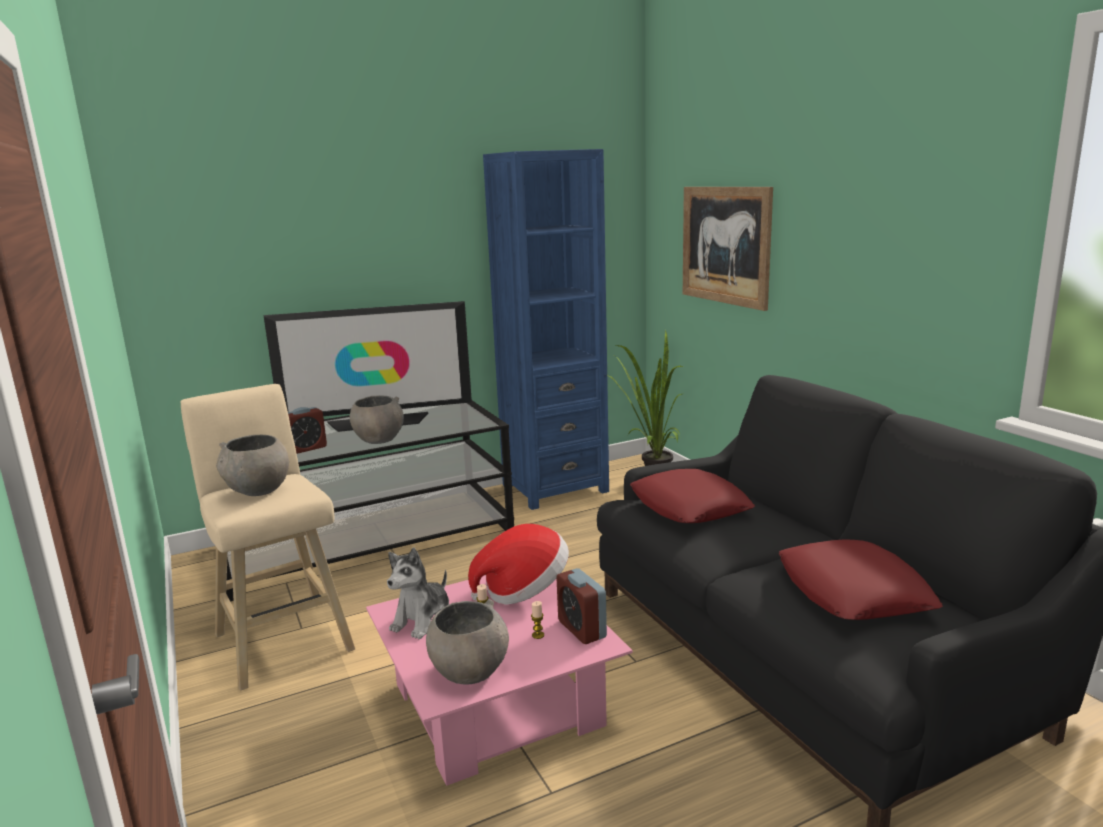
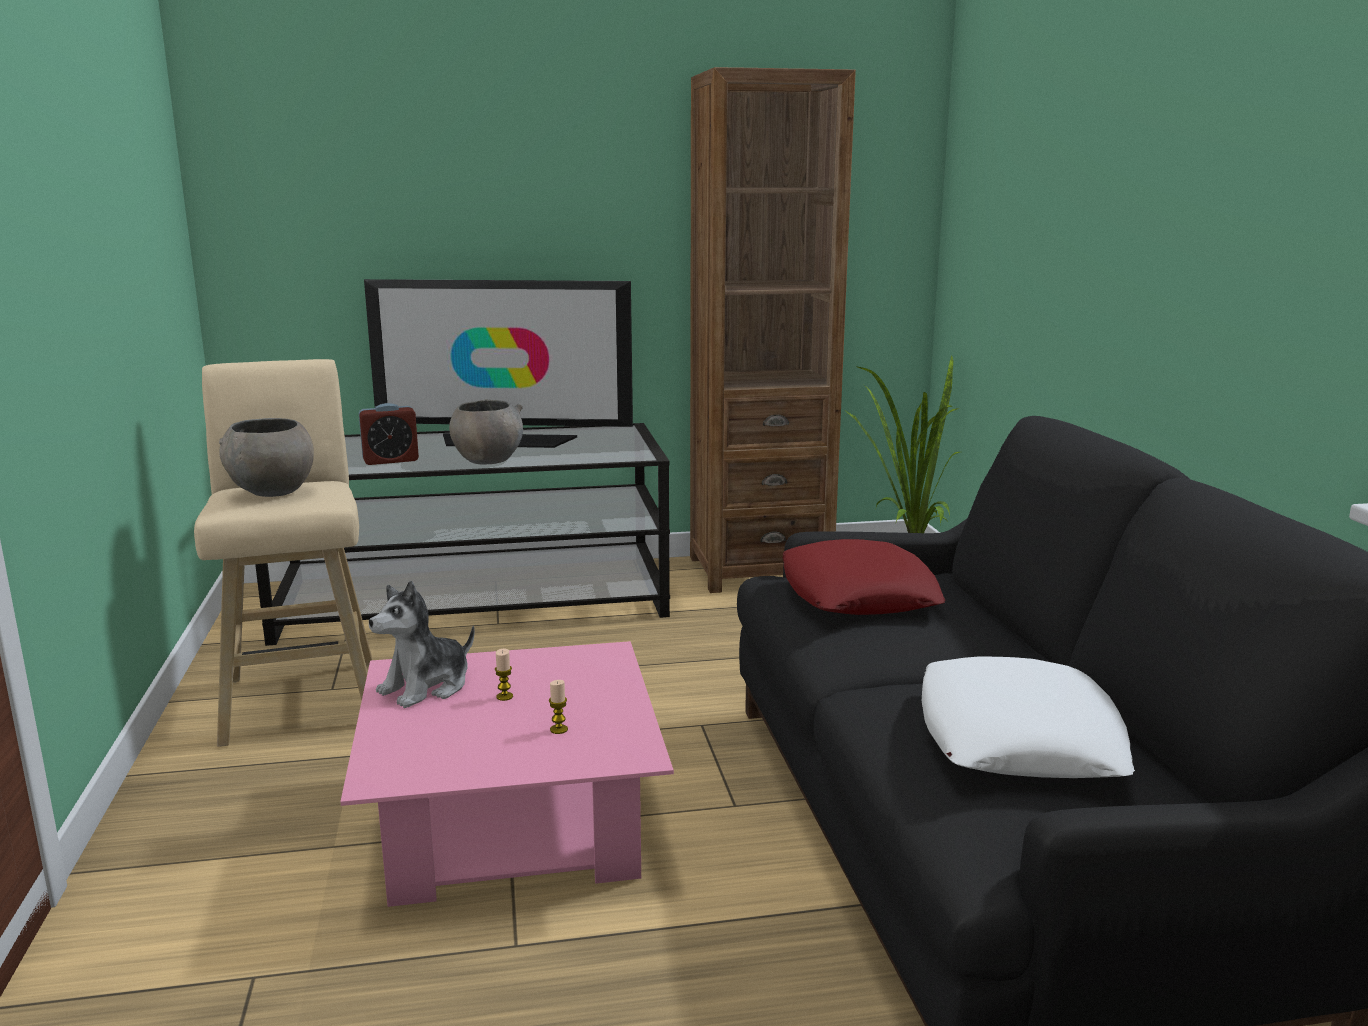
camera: 15 degrees right, 0 degrees up
(469, 671) = (438, 756): grey bowl -> none
(523, 590) = (581, 672): hat -> none
(555, 488) = (759, 570): blue bookcase -> brown bookcase
(582, 629) = (622, 732): alarm clock -> none
(725, 245) = (1031, 223): picture -> none
(853, 592) = (1018, 737): red pillow -> white pillow

